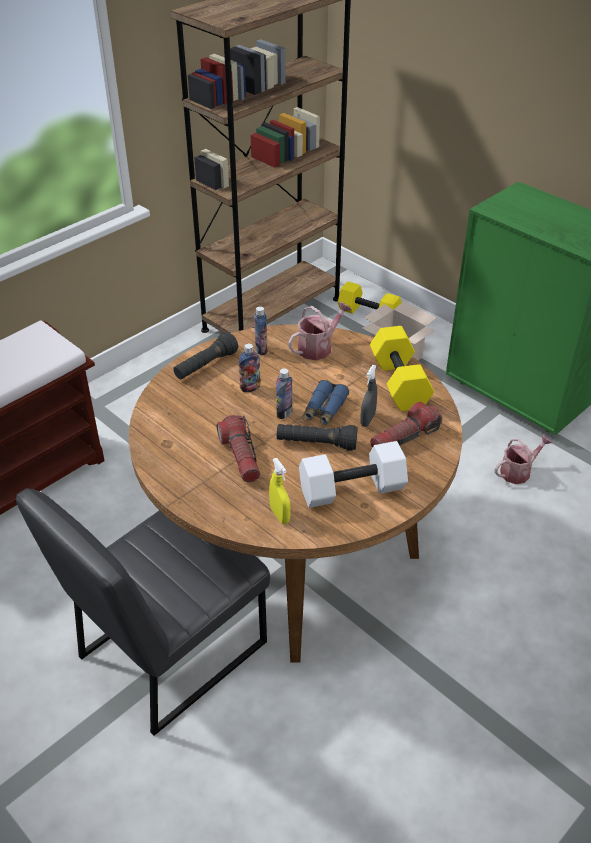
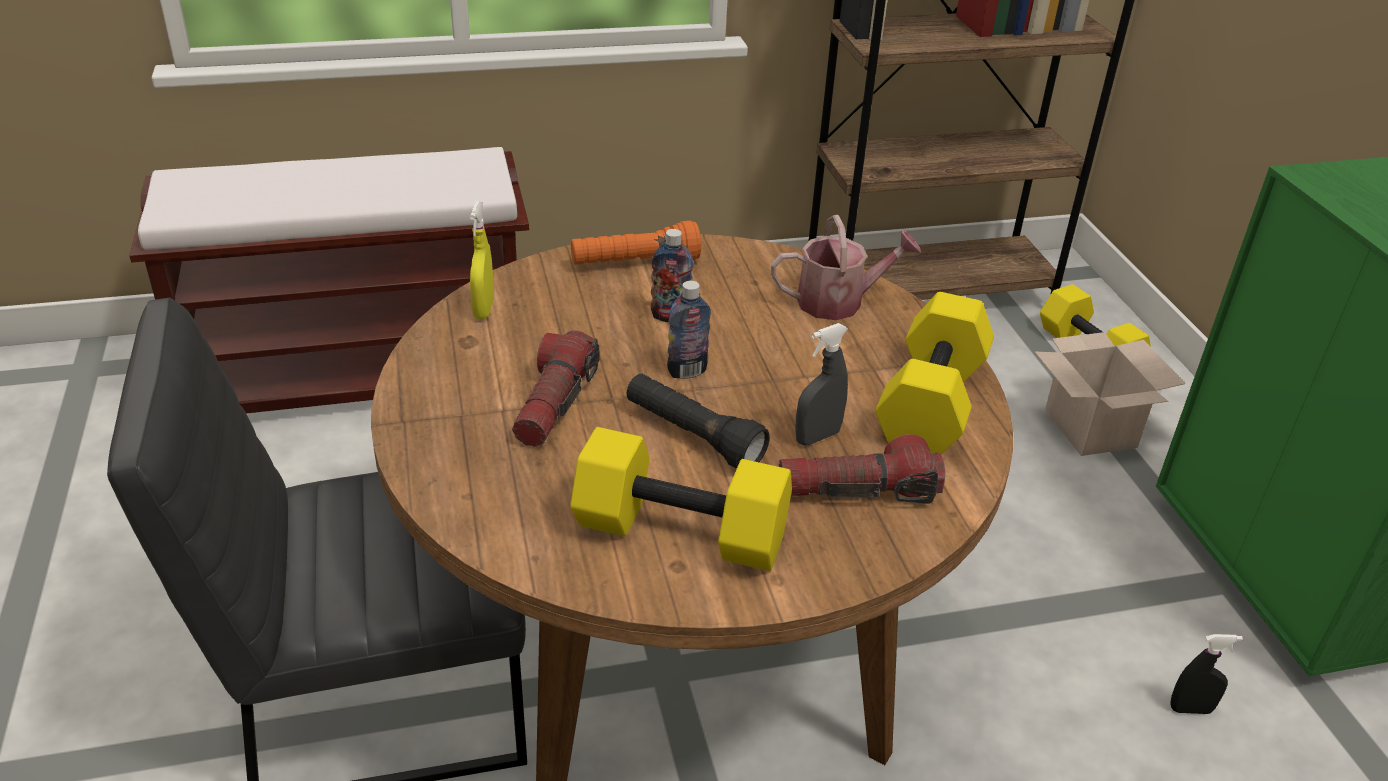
camera: 30 degrees right, 5 degrees down
(206, 366) = (635, 263): black flashlight -> orange flashlight
(261, 349) = (742, 272): bottle -> none
(280, 515) = (522, 516): yellow spray bottle -> yellow spray bottle (484, 309)
(324, 410) = (757, 392): blue binoculars -> none
(351, 491) = (678, 533): white dumbbell -> yellow dumbbell
(518, 471) = (1190, 709): watering can -> black spray bottle

